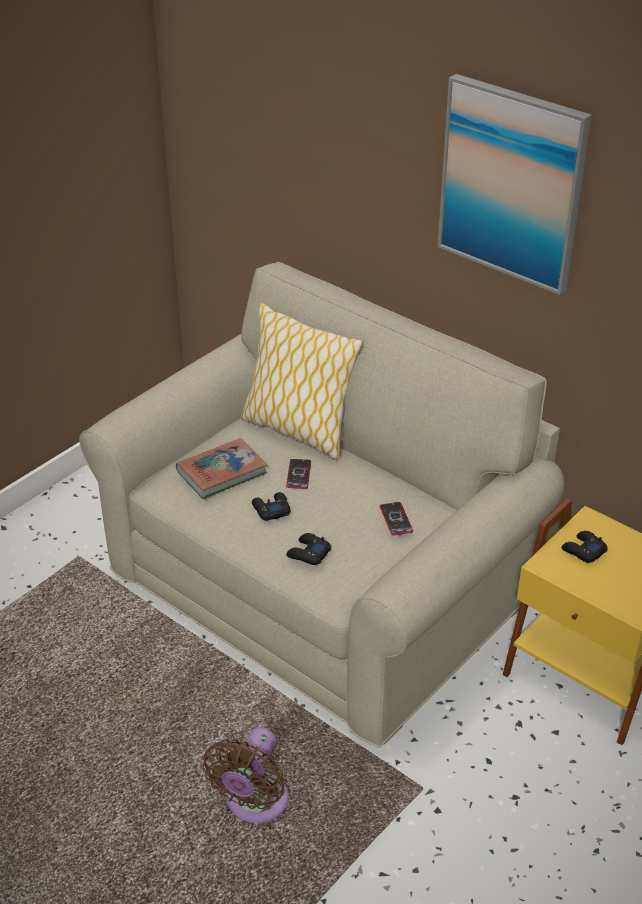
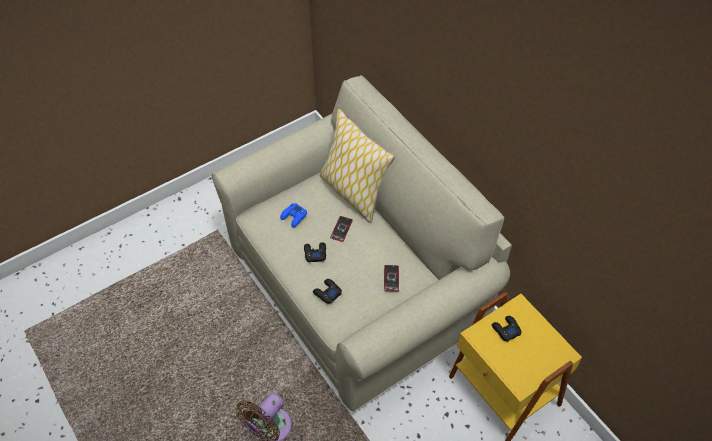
camera: 15 degrees right, 15 degrees up
(221, 472) = (294, 217): book -> blue game controller
(512, 183) = (500, 88): picture -> none

